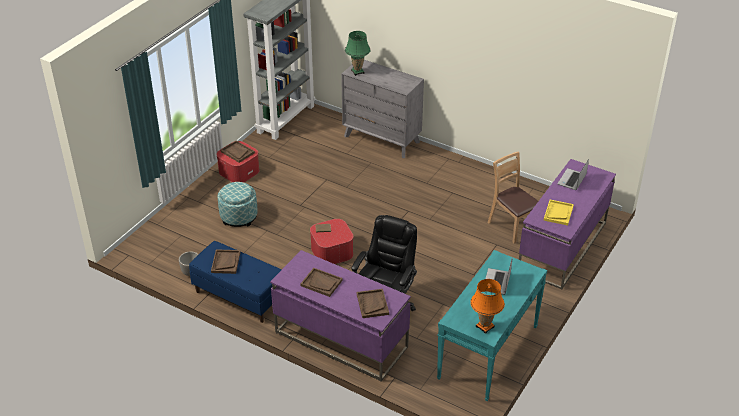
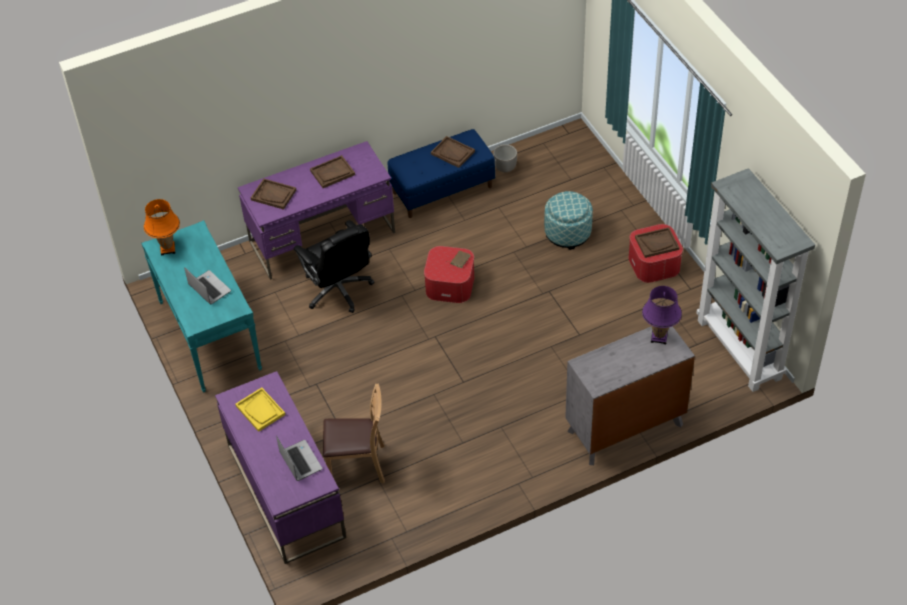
camera: 125 degrees right, 10 degrees up
(357, 72) = (659, 337): green table lamp -> purple table lamp

